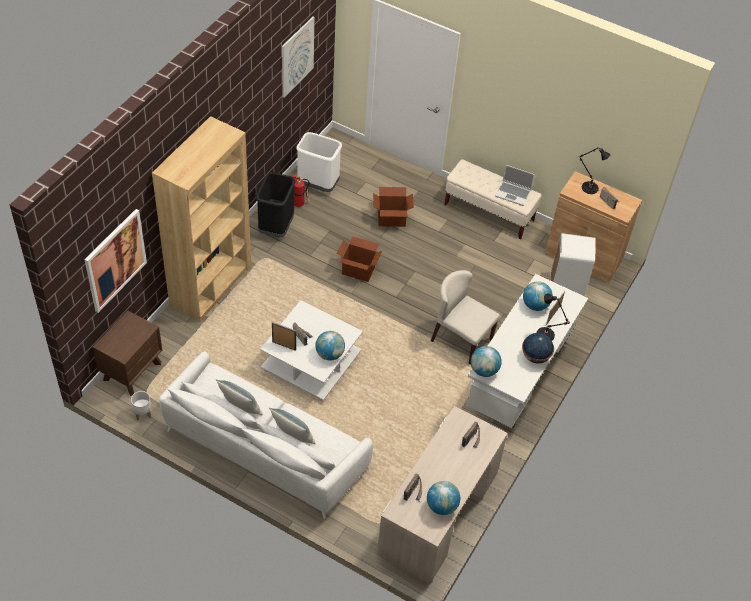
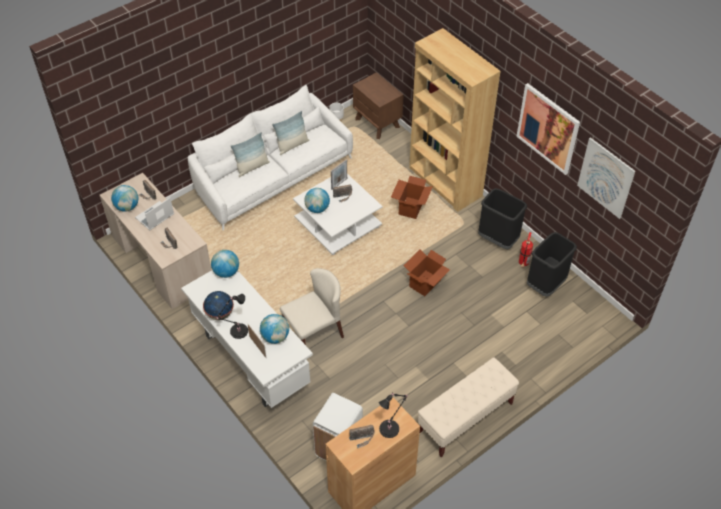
camera: 115 degrees right, 0 degrees up
(115, 260) = (405, 44): picture -> picture (548, 128)
(318, 185) = (546, 285): white trash can -> black trash can
(391, 219) = (481, 329): cardboard box -> cardboard box (410, 208)
(513, 194) = (449, 407): laptop -> laptop (155, 217)

